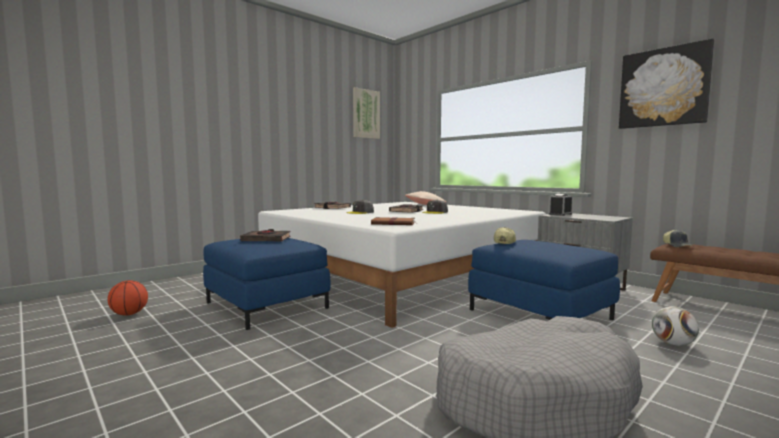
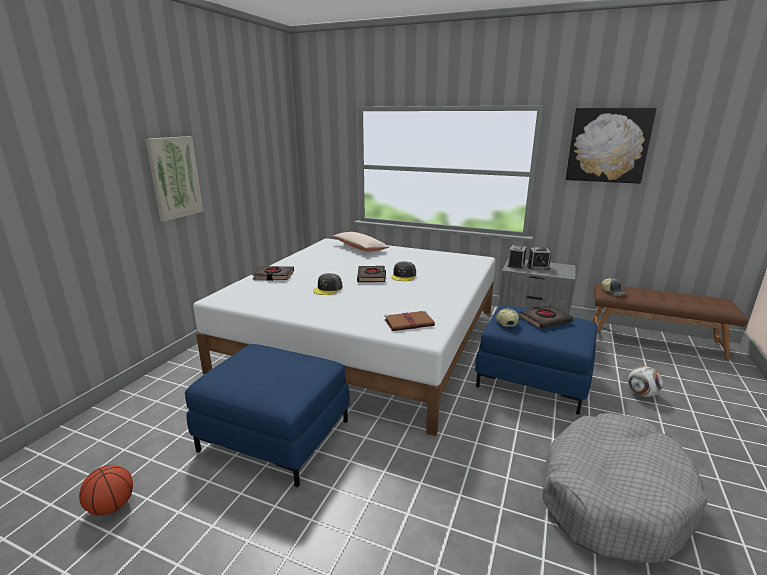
camera: 25 degrees left, 15 degrees up
(266, 239) = (267, 366): black book -> black book (545, 320)
(365, 114) = (268, 133): picture -> picture (174, 177)
(583, 216) = (538, 267): none -> alarm clock

